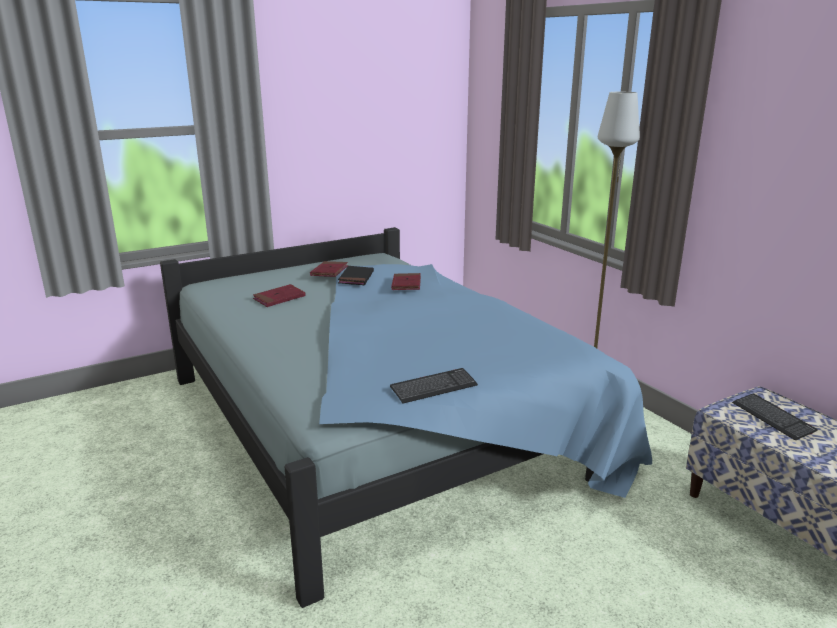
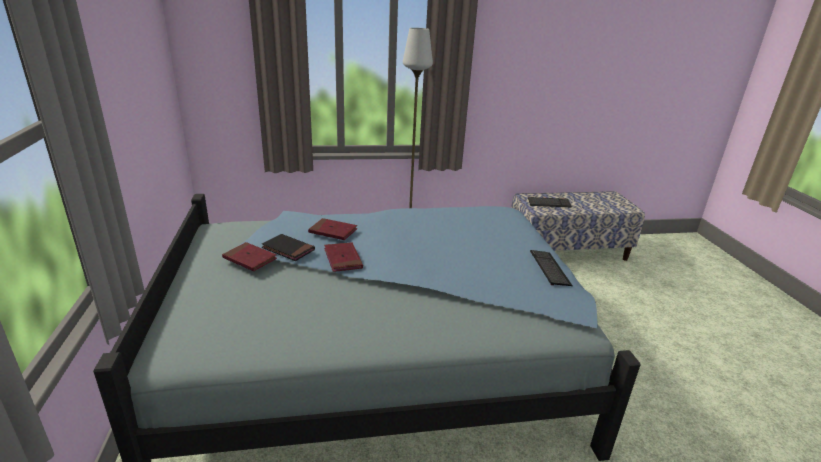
camera: 70 degrees left, 5 degrees up
(279, 298) = (288, 305): red book -> red book (343, 259)

